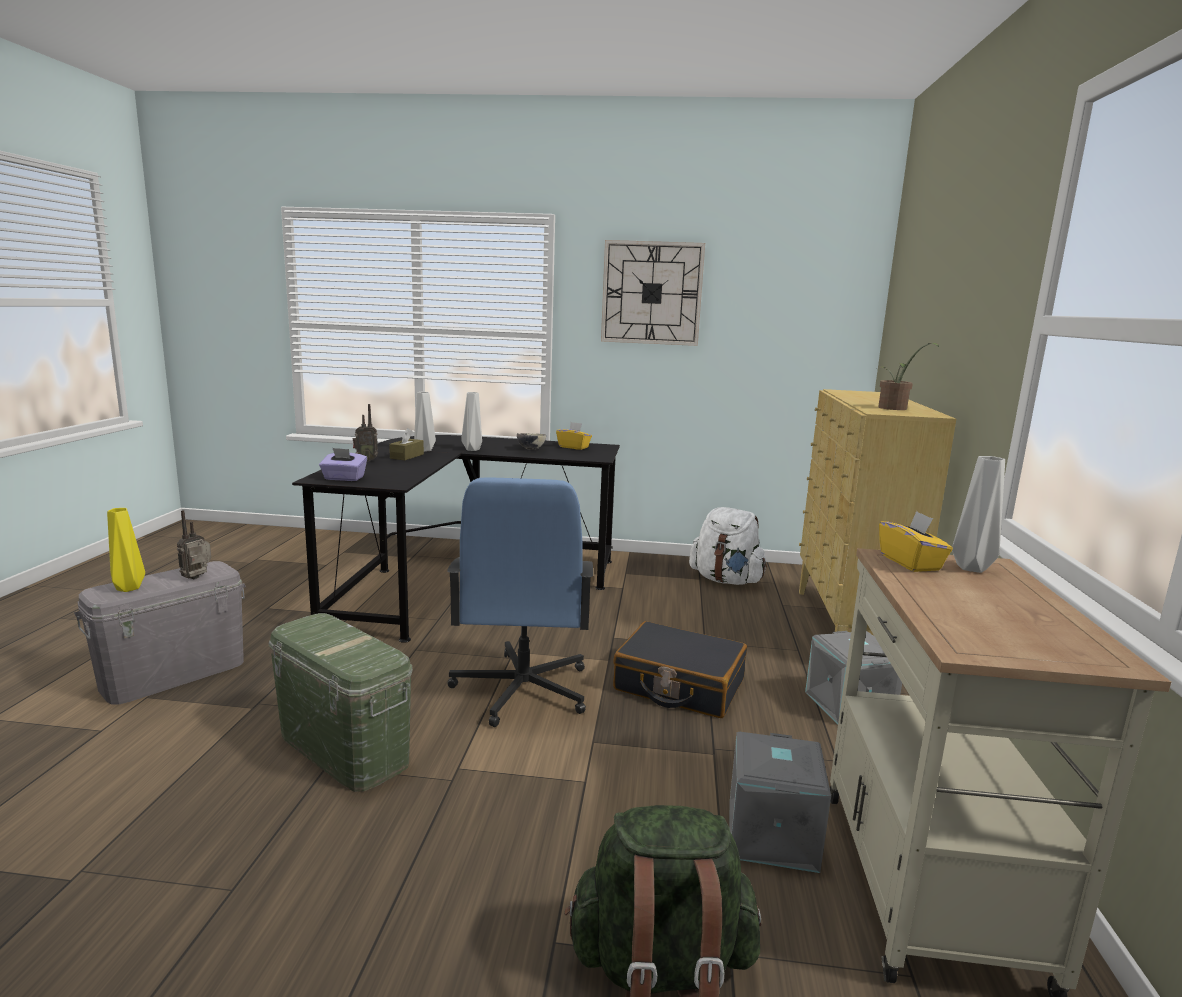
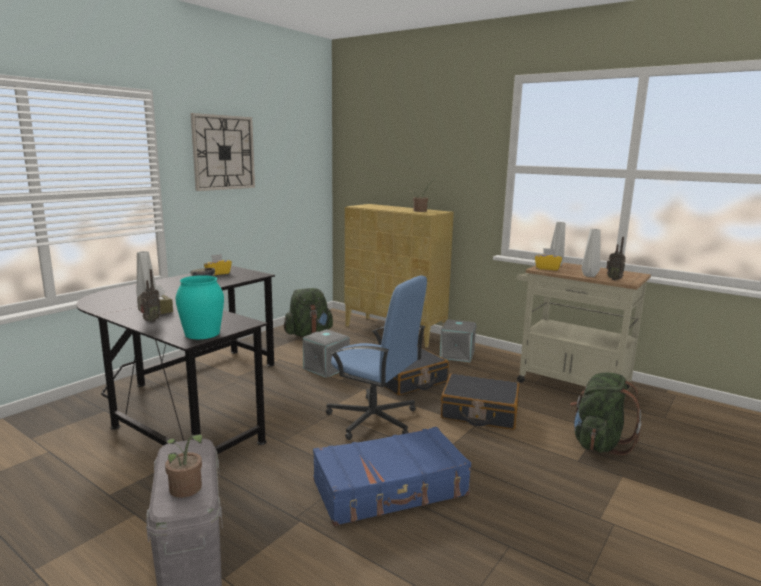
camera: 60 degrees left, 0 degrees up
(127, 589) = (186, 491): yellow vase -> potted plant
(198, 578) = (202, 455): radio -> radio (614, 279)
(344, 478) = (202, 333): purple tissue box -> turquoise vase
(344, 749) = (390, 489): green storage box -> blue suitcase
(472, 450) = (174, 293): grey vase -> grey vase (590, 276)
(640, 777) = (479, 412): none -> black suitcase
(726, 580) = (308, 334): white backpack -> green backpack
(769, 834) = (533, 400): grey storage box -> grey storage box (325, 368)

